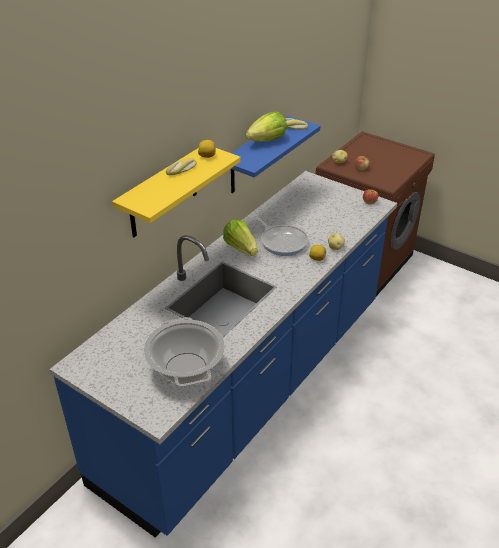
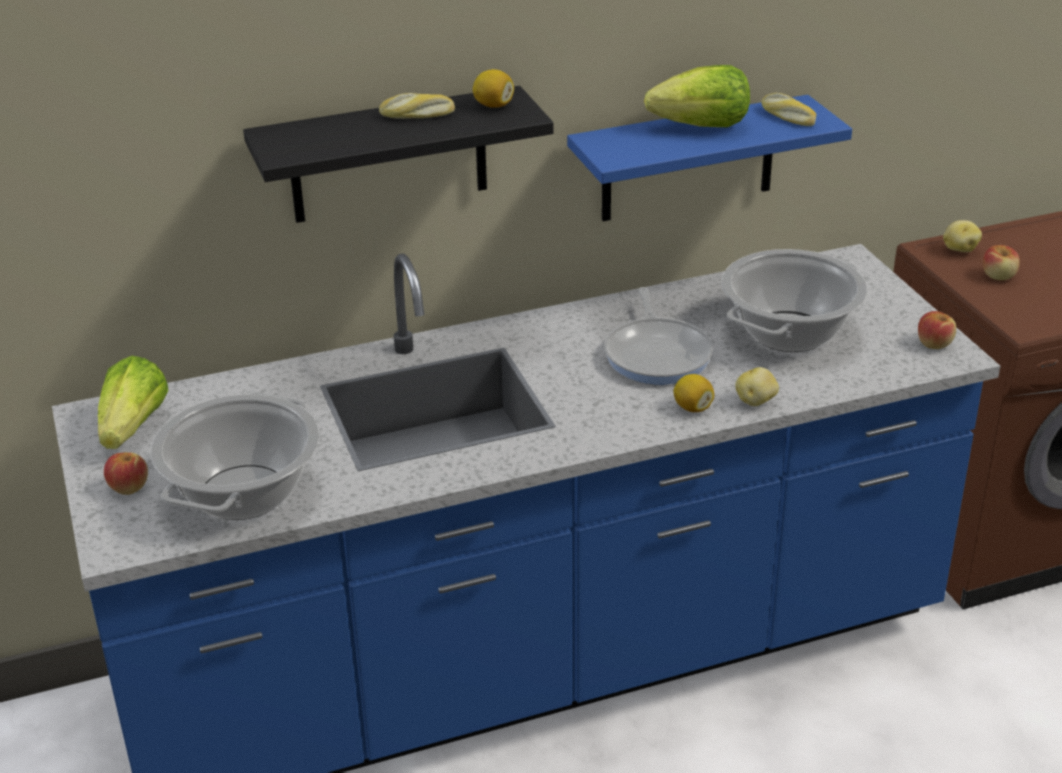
camera: 35 degrees right, 5 degrees down
(132, 389) = (128, 487): none -> apple
(163, 193) = (388, 156): yellow shelf -> black shelf
(241, 248) = (565, 338): lettuce -> lettuce (134, 428)
(318, 215) = (789, 332): none -> cooking pot

